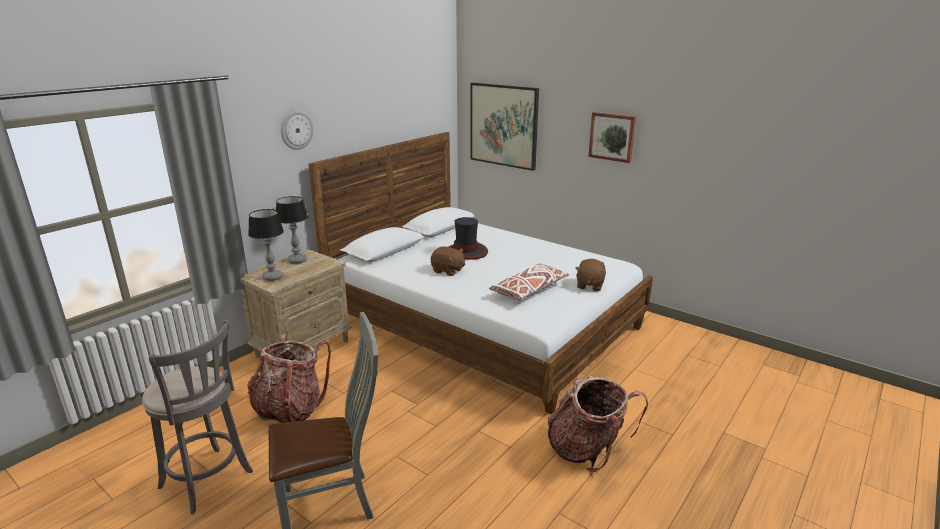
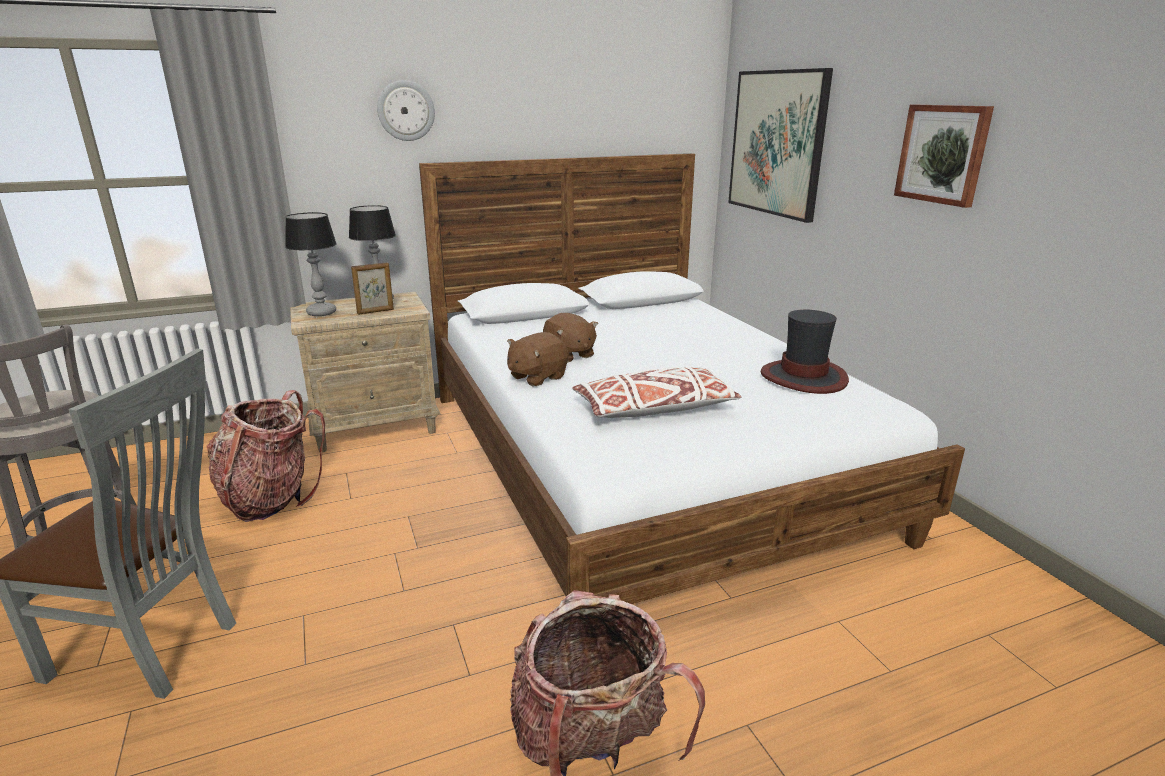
camera: 30 degrees right, 0 degrees up
(309, 269) = (375, 311): none -> picture frame
(466, 252) = (632, 336): hat -> hat (804, 377)
(589, 285) = (779, 427): brown plush toy -> brown plush toy (537, 377)

